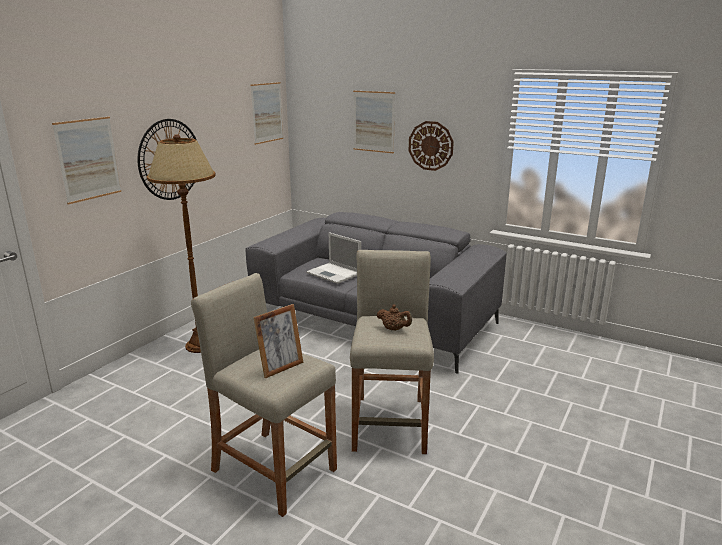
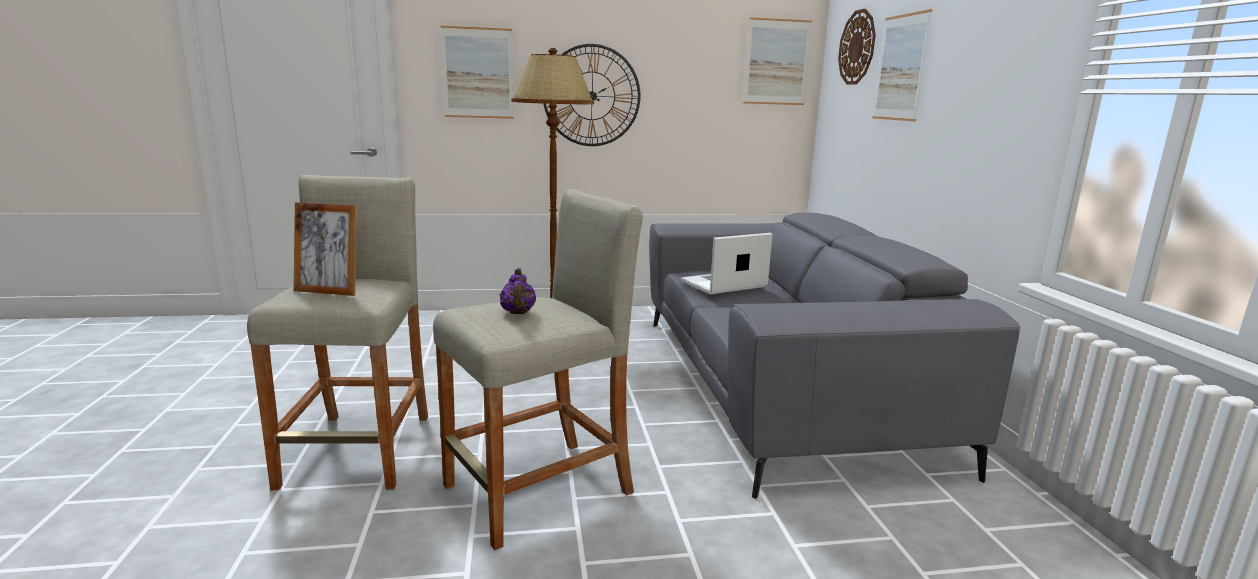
camera: 50 degrees right, 5 degrees down
(334, 273) = (722, 284): laptop -> laptop turned 60 degrees clockwise
(394, 329) = (518, 313): brown teapot -> purple teapot
(431, 146) = (964, 103): wall clock -> wall clock (857, 47)

